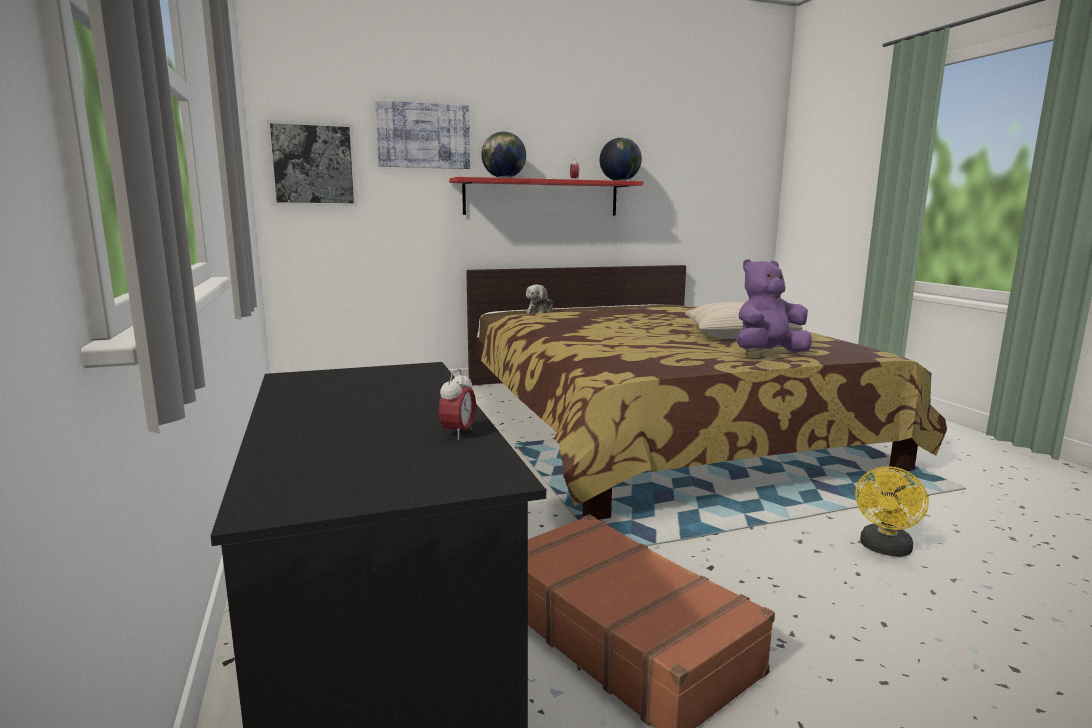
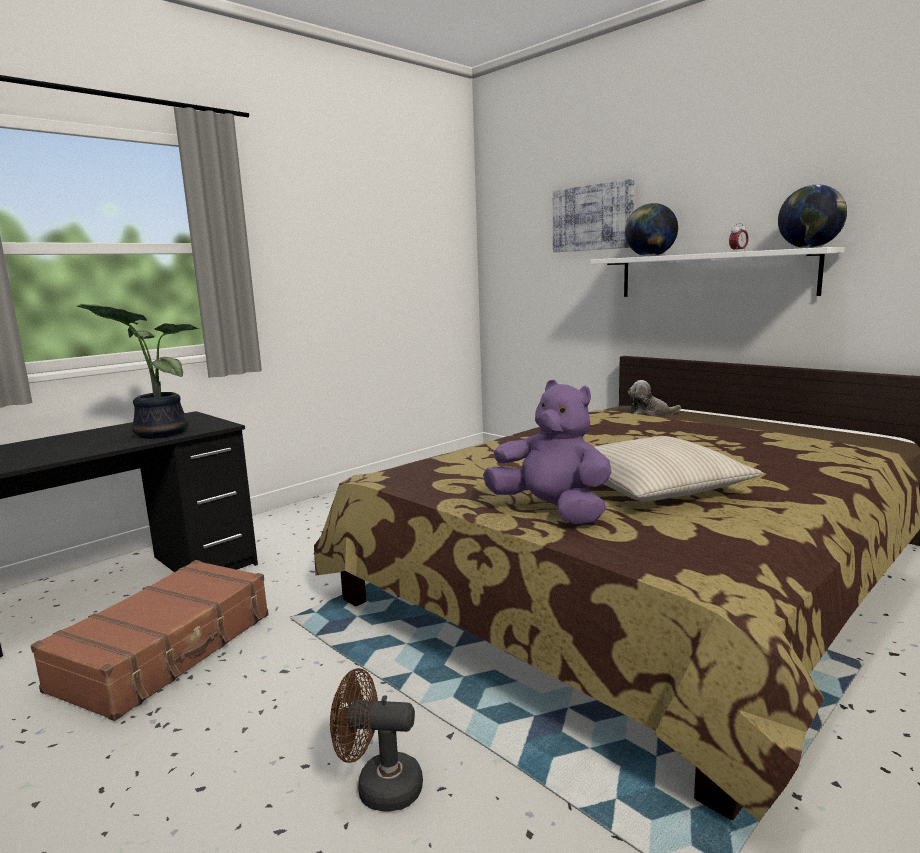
camera: 65 degrees right, 0 degrees up
(313, 164) = (511, 255): picture -> none
(405, 390) = (158, 433): none -> potted plant
(458, 433) = (61, 455): alarm clock -> none
(542, 198) = (713, 275): red shelf -> white shelf
(885, 549) = (379, 787): yellow fan -> brown fan

